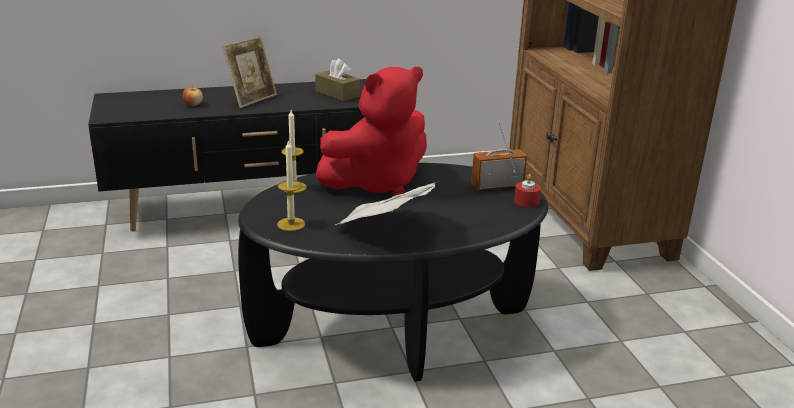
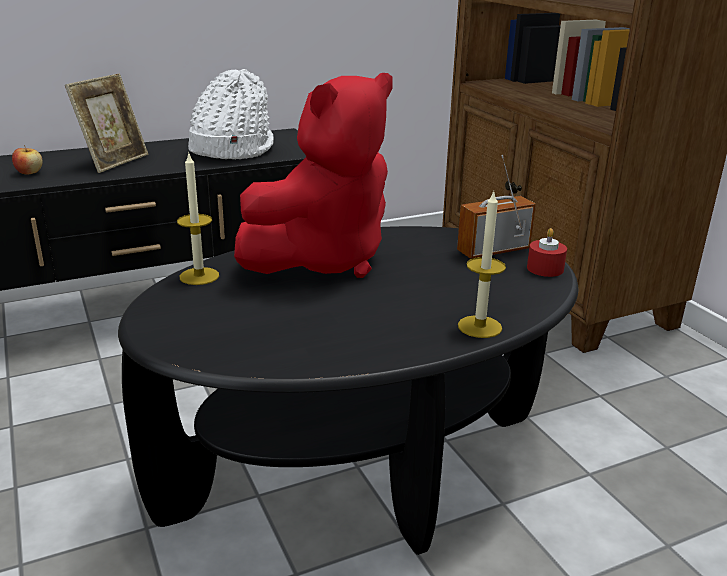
camera: 10 degrees left, 0 degrees up
(291, 224) = (209, 335): candle -> candle (479, 327)
(337, 94) = (231, 149): brown tissue box -> white hat
(385, 228) = (361, 327): newspaper -> none

